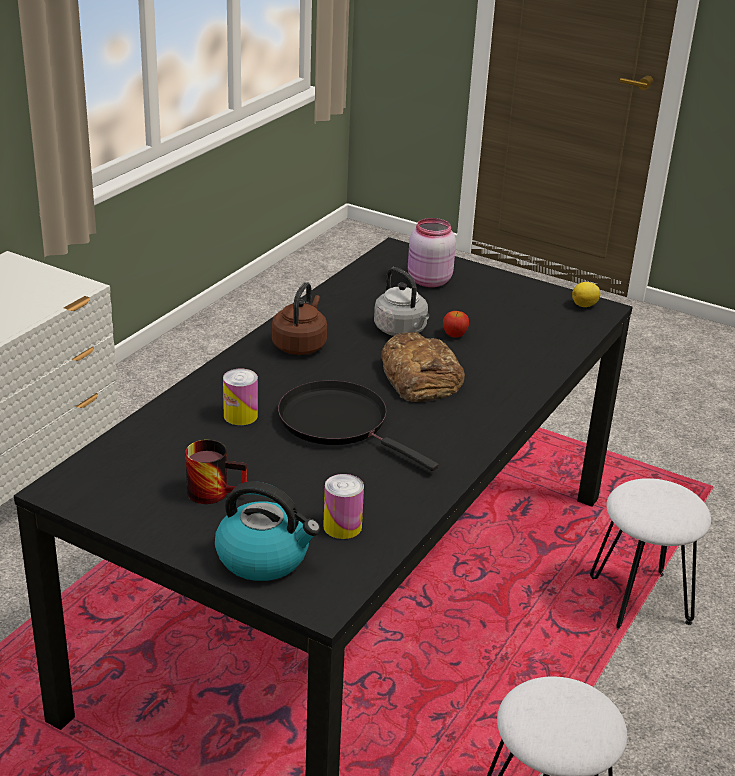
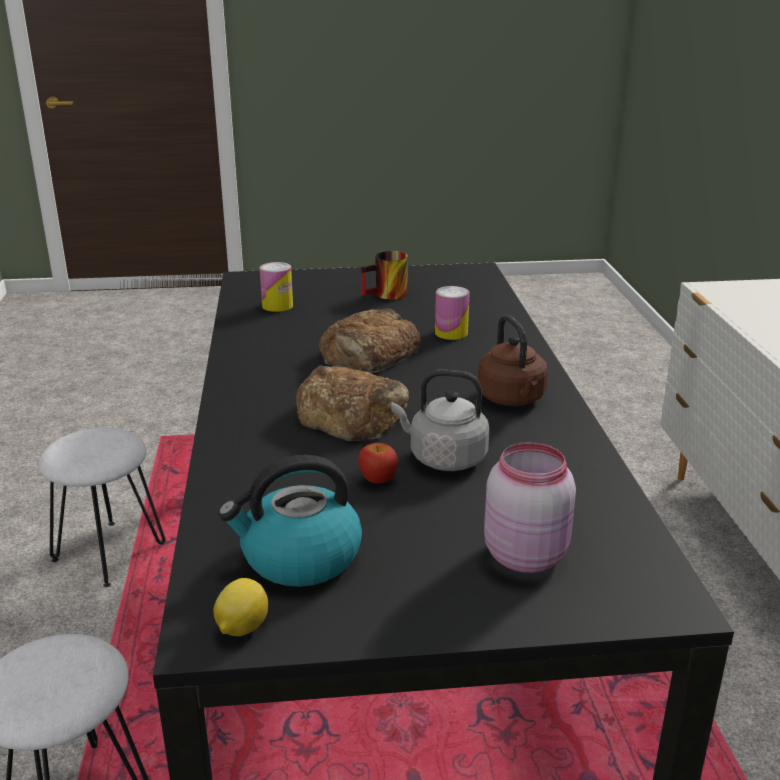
camera: 145 degrees right, 5 degrees down
(264, 557) = (306, 282): kettle -> kettle (299, 558)
(339, 423) = (369, 354): black frying pan -> bread

